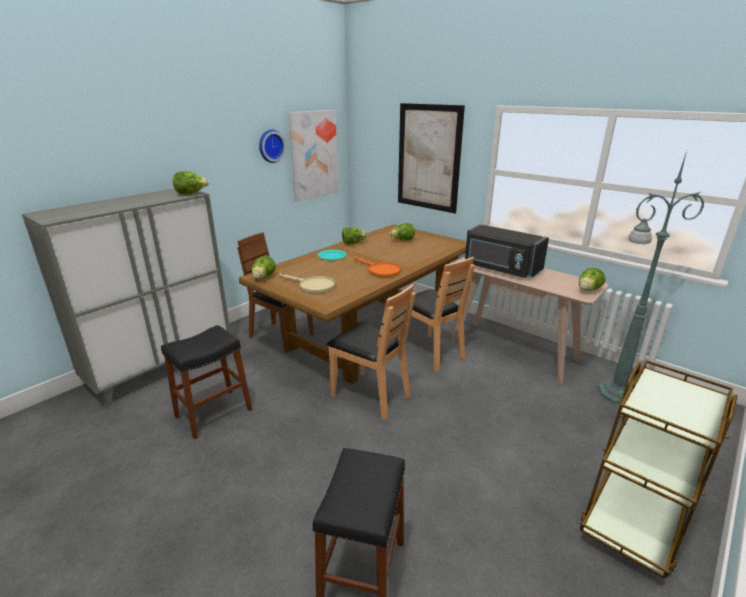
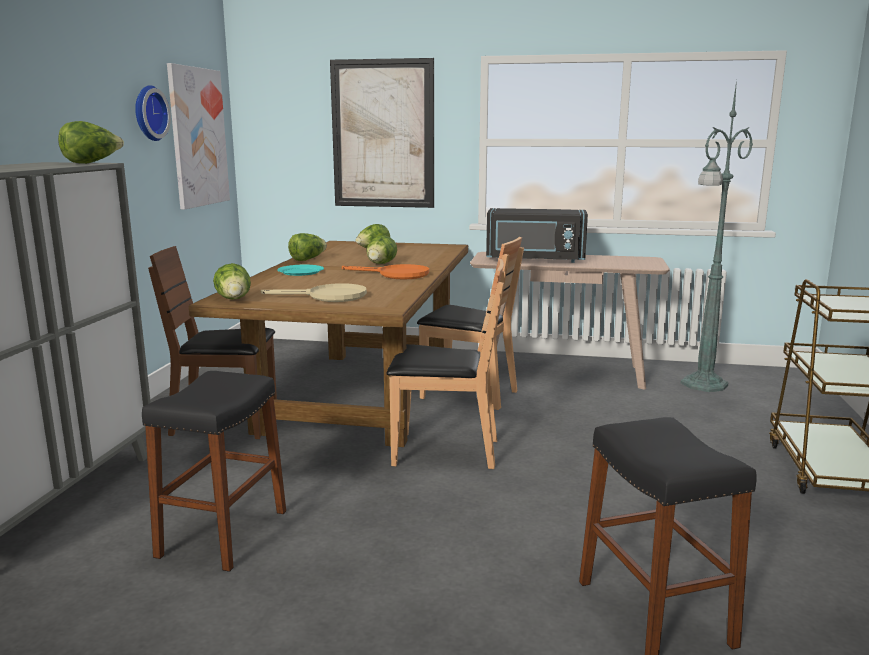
camera: 30 degrees left, 10 degrees down
(588, 290) = (650, 263): lettuce -> lettuce (380, 264)

